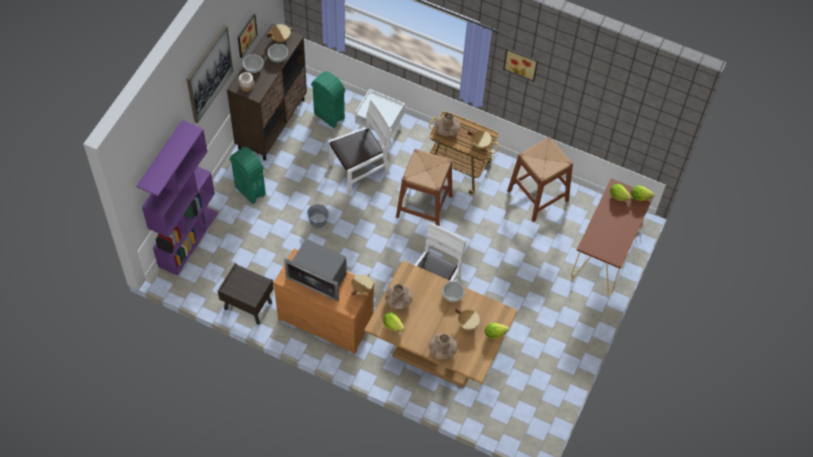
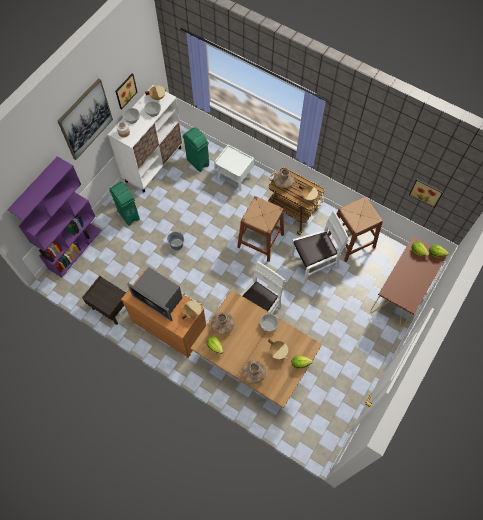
camera: 10 degrees right, 5 degrees up
(272, 123) = (154, 164): brown cabinet -> white cabinet
(359, 170) = (214, 206): white chair -> white chair (314, 262)
(521, 63) = (348, 132): picture -> picture (426, 191)

